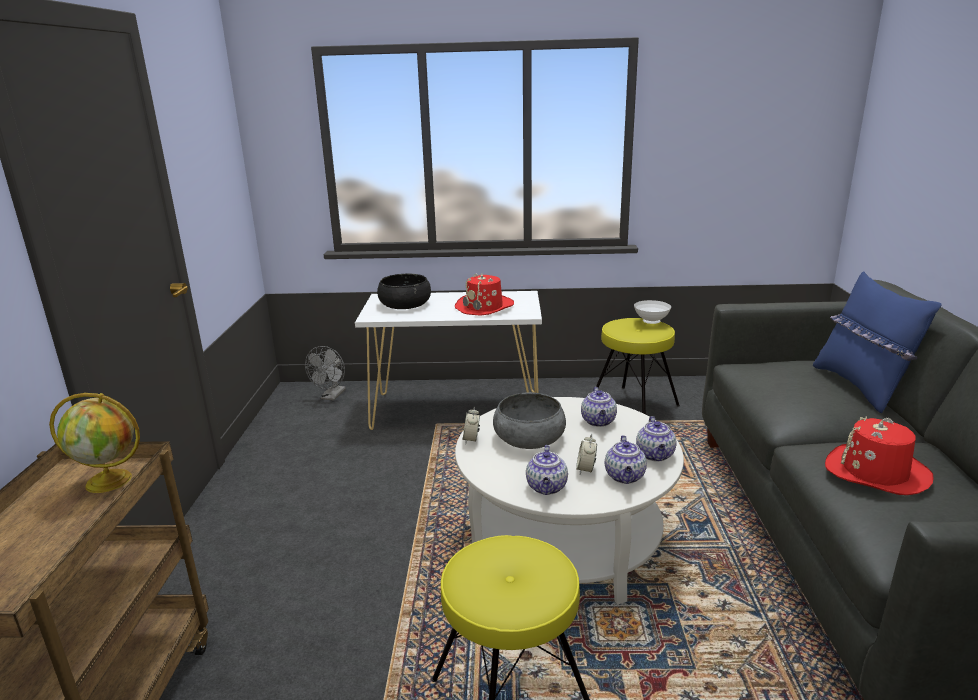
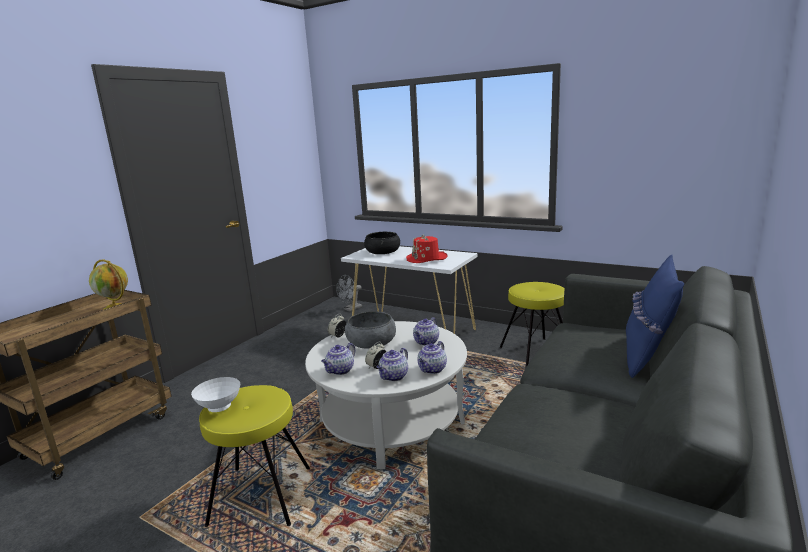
camera: 30 degrees right, 5 degrees down
(651, 322) = (553, 286): white bowl -> white bowl (220, 407)
(876, 472) = (549, 413): red hat -> none

